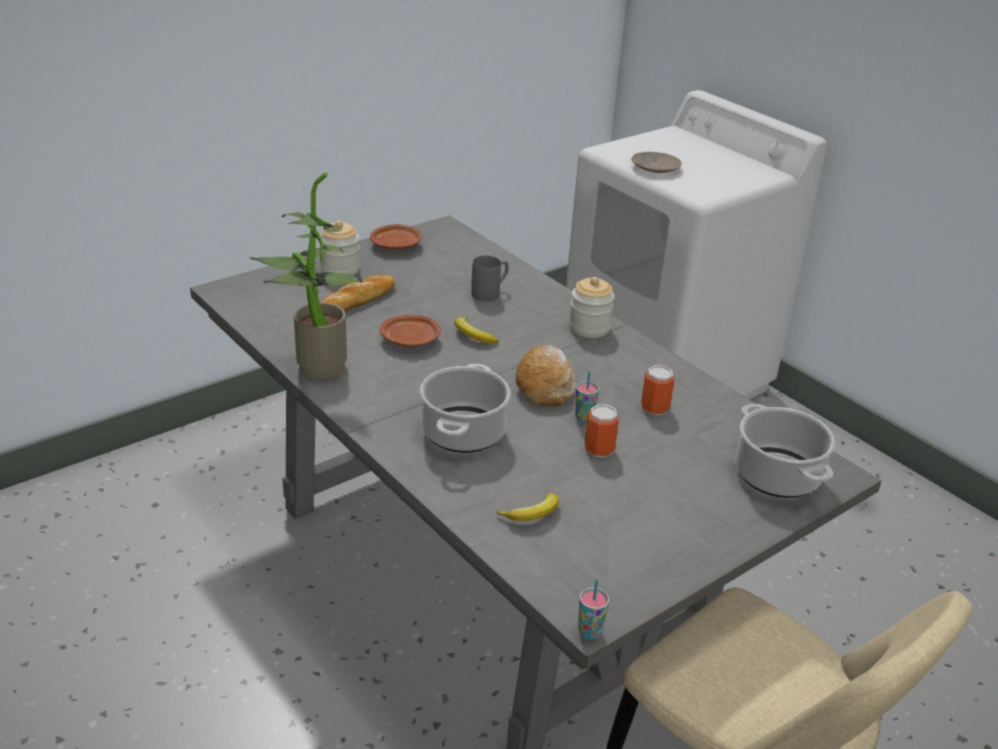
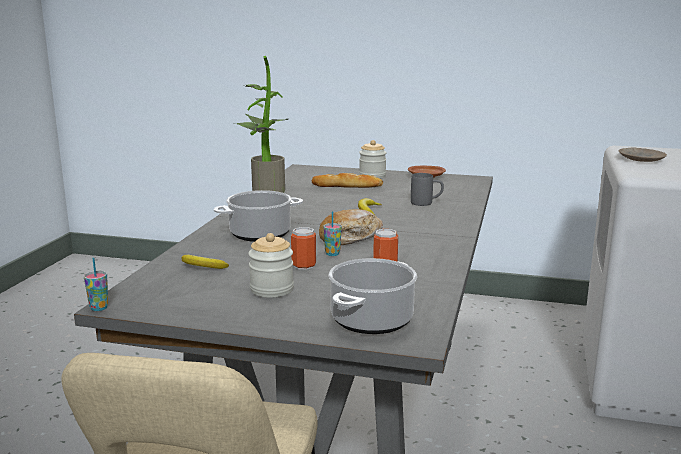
camera: 55 degrees right, 15 degrees down
(411, 340) = (333, 203): brown plate -> none
(589, 328) = (445, 230): jar -> jar (271, 289)

